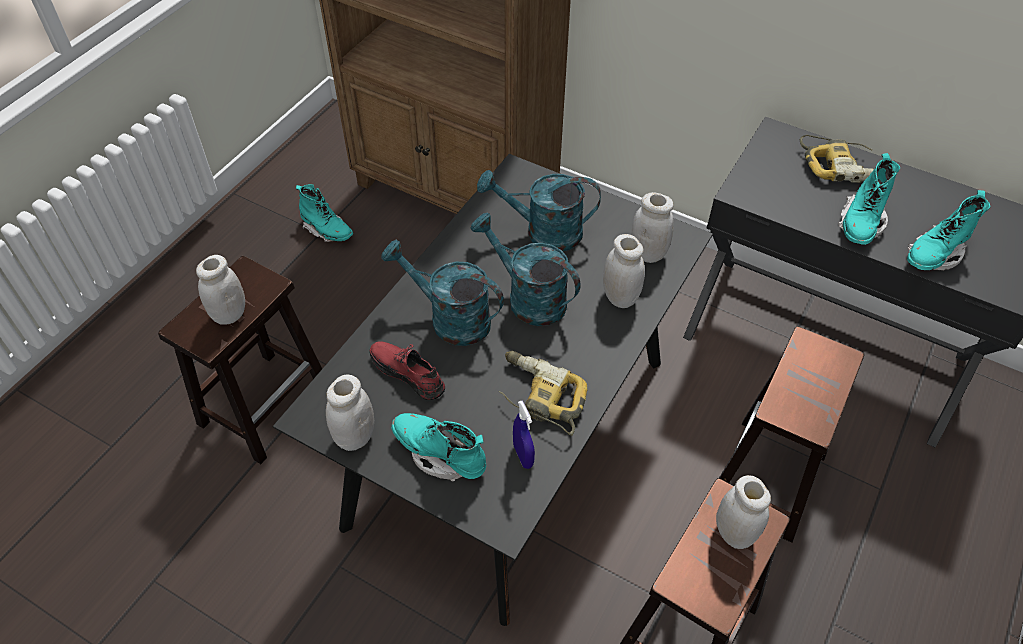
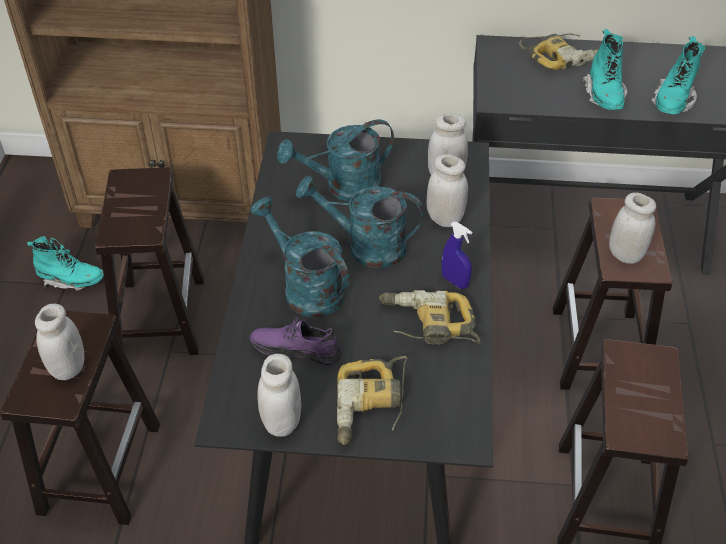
camera: 25 degrees left, 5 degrees down
(382, 289) = (161, 315): none -> brown stool
(408, 373) = (296, 348): red shoe -> purple shoe
(440, 454) = (371, 406): turquoise boot -> power drill
(450, 318) = (305, 288): turquoise watering can -> turquoise watering can turned 45 degrees clockwise
(523, 456) = (445, 378): blue spray bottle -> blue spray bottle (454, 281)
(734, 532) = (643, 376): white jar -> white jar (625, 255)

